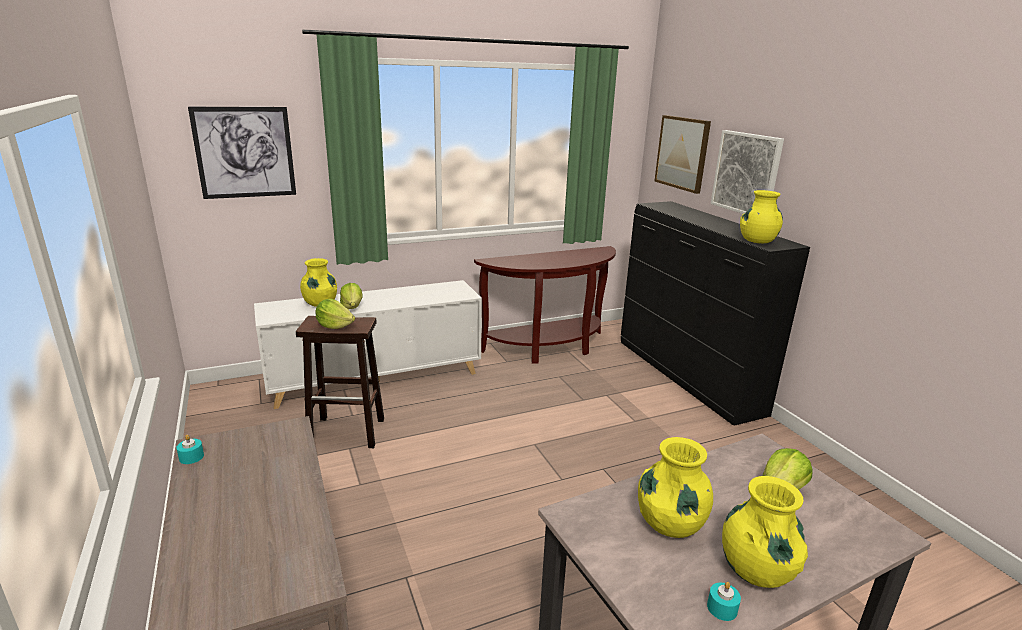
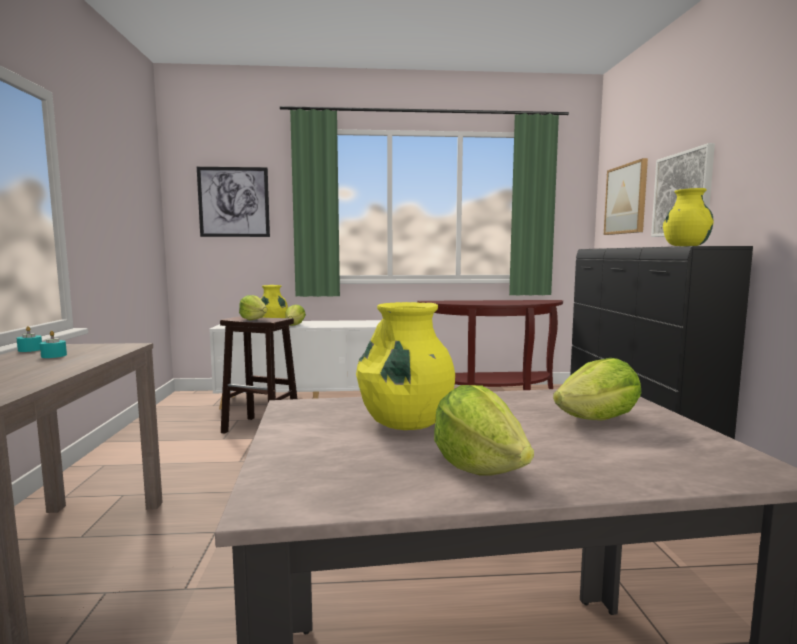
camera: 20 degrees right, 15 degrees down
(722, 608) = (382, 486): turquoise candle -> turquoise candle (54, 356)
(756, 570) = (479, 466): yellow vase -> lettuce

